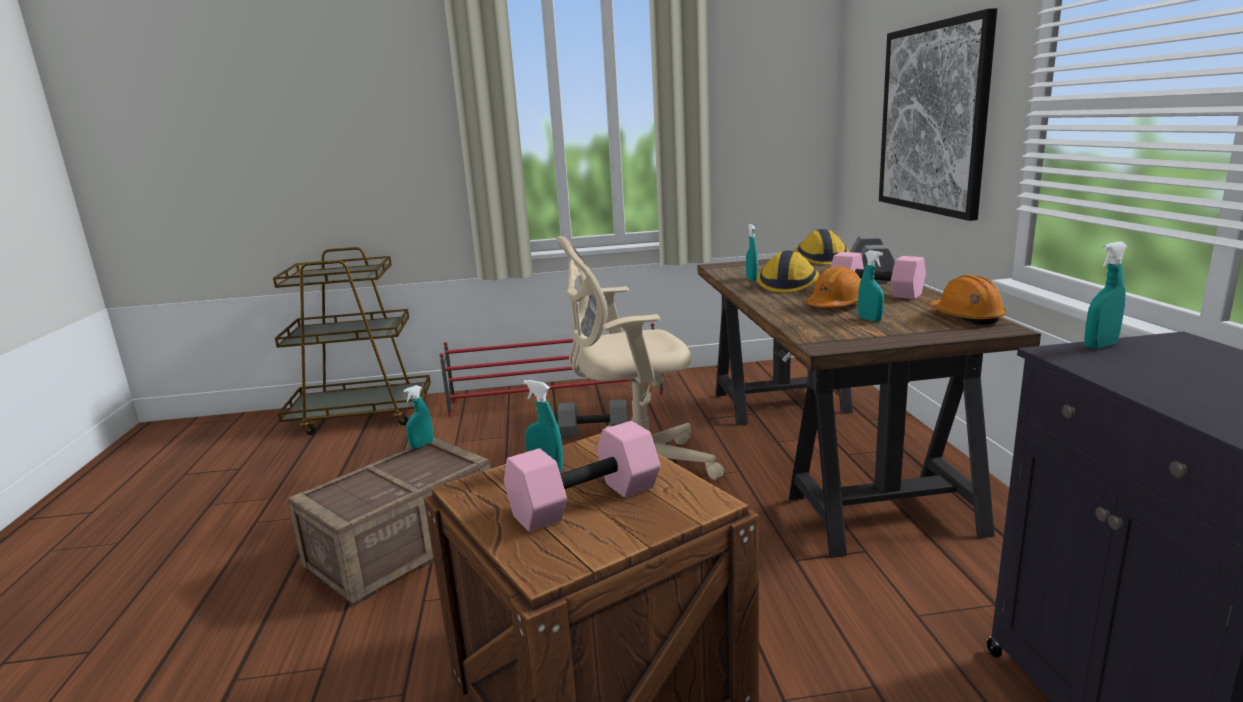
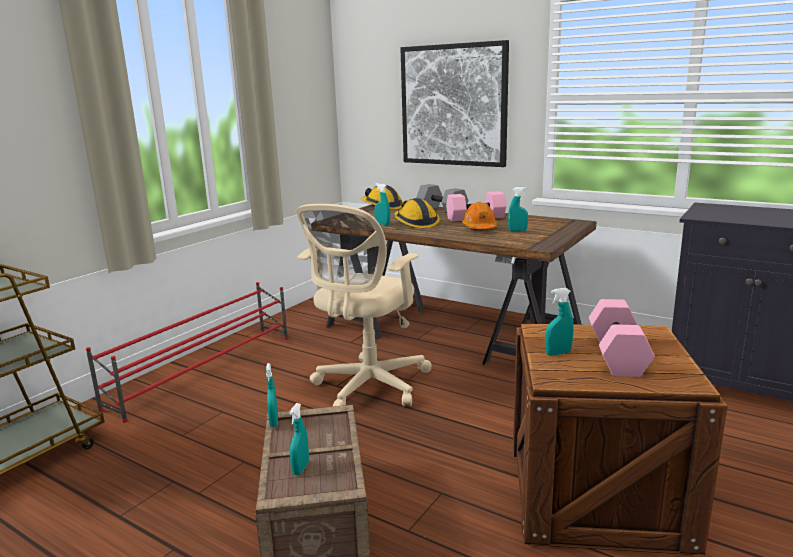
camera: 50 degrees left, 0 degrees up
(595, 432) = (291, 379): grey dumbbell -> none
(966, 317) = (551, 220): orange hard hat -> none
(1100, 346) = (696, 212): turquoise spray bottle -> turquoise spray bottle (300, 468)

